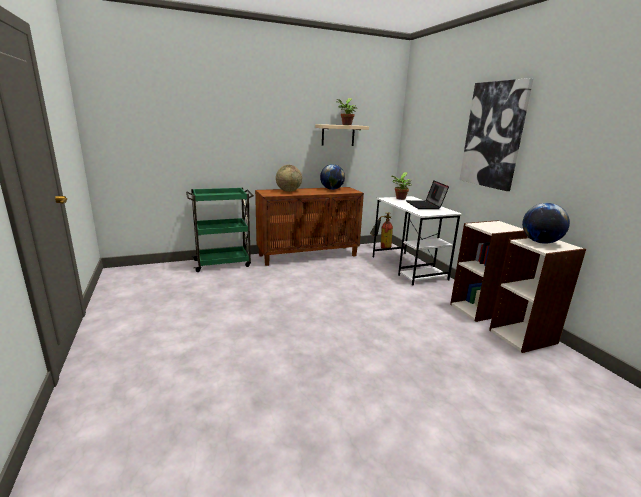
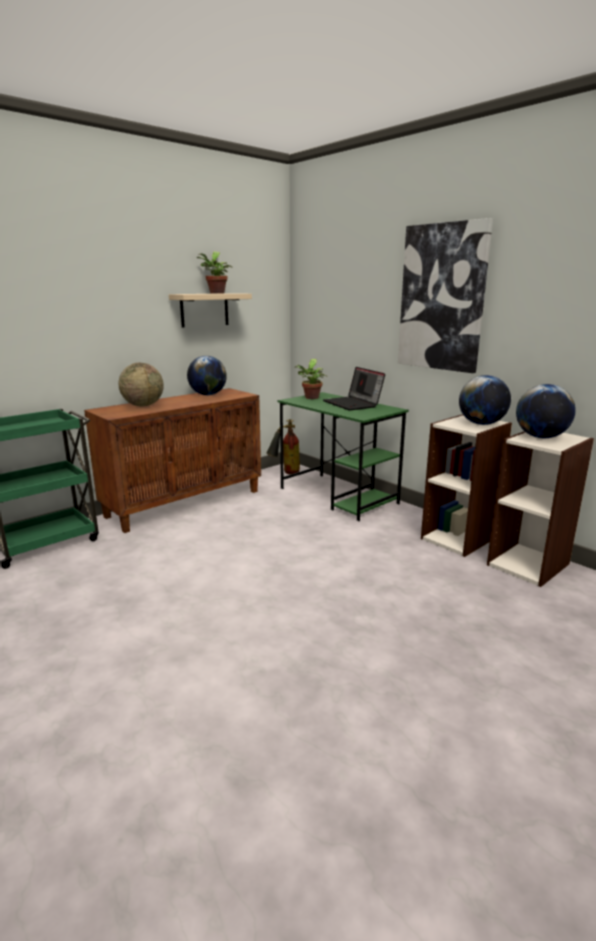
camera: 20 degrees left, 0 degrees up
(408, 268) = (338, 496): white desk -> green desk
(502, 228) = (481, 424): none -> globe

